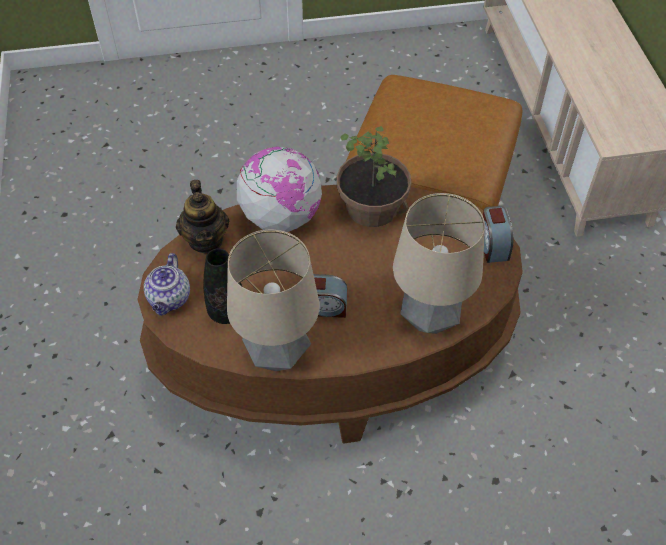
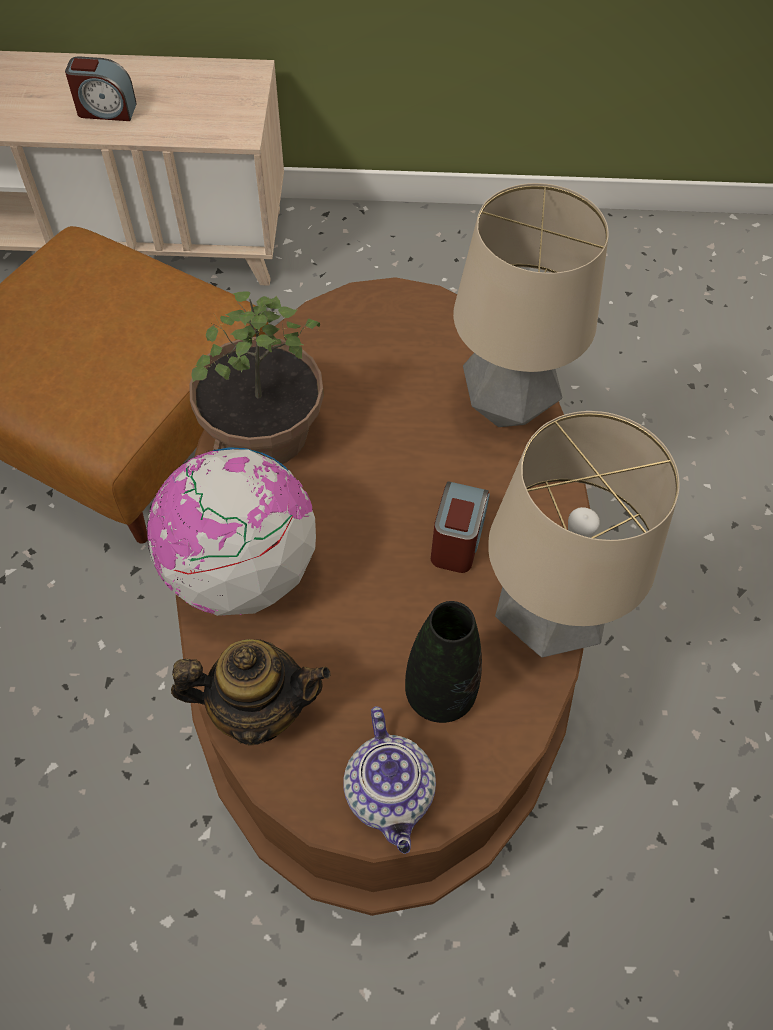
camera: 80 degrees left, 5 degrees up
(169, 299) = (390, 795): teapot -> teapot turned 60 degrees clockwise
(493, 245) = (386, 303): alarm clock -> alarm clock (106, 110)

